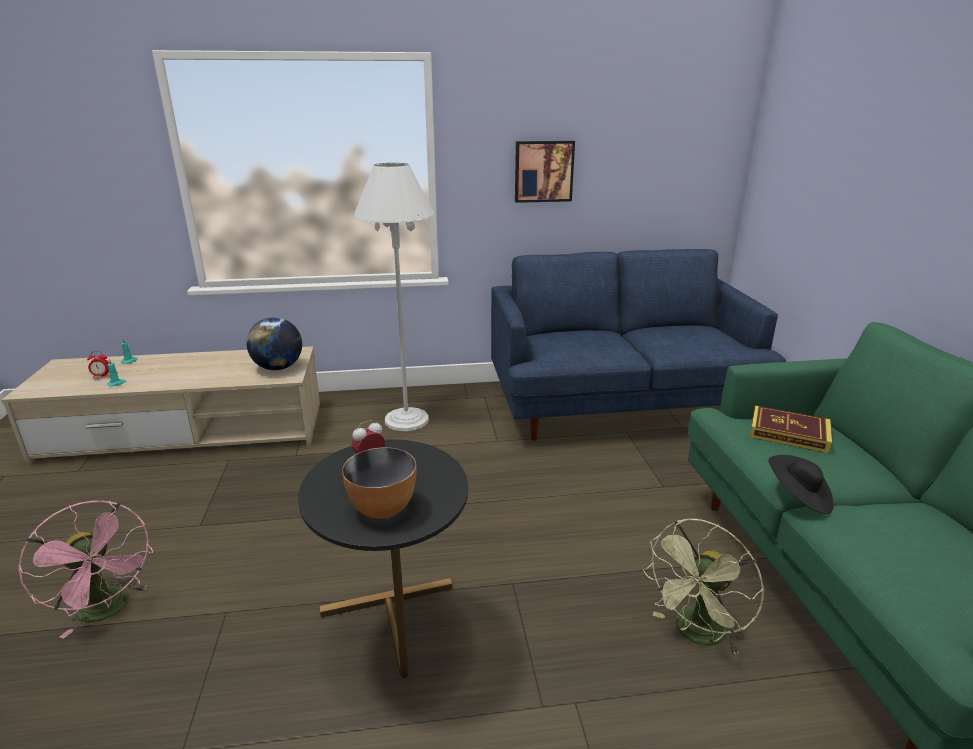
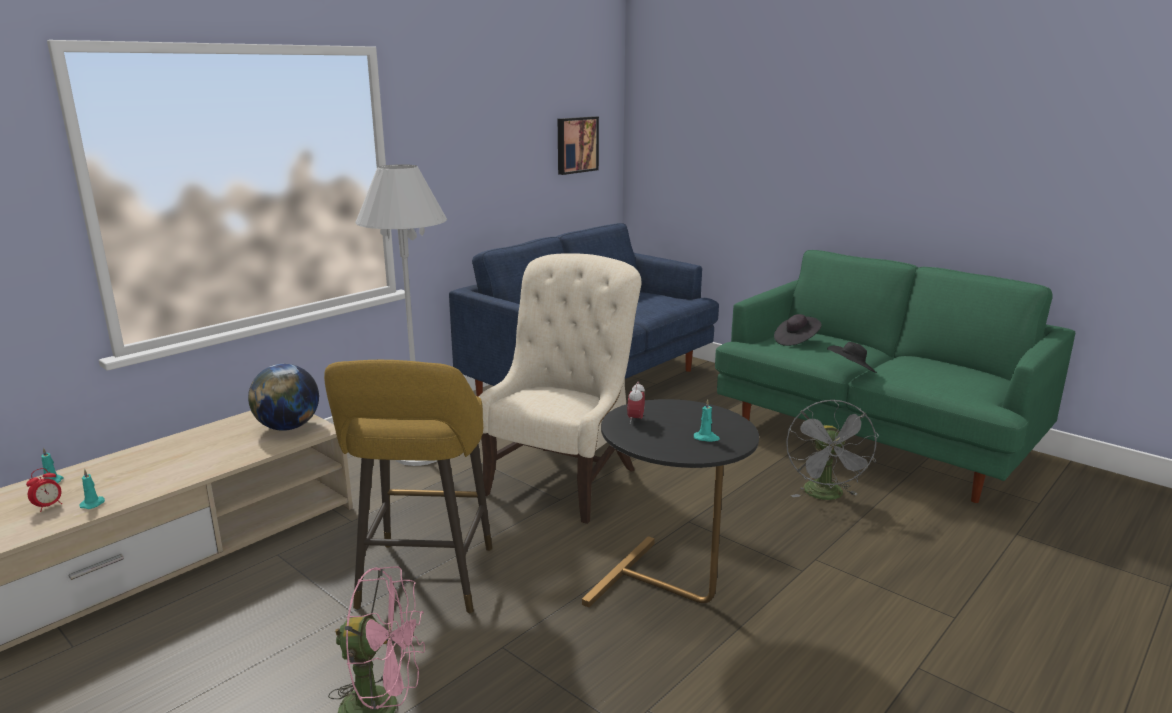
camera: 40 degrees left, 5 degrees down
(263, 526) = (424, 582): none -> yellow stool
(382, 509) = (706, 438): bowl -> turquoise candle
(468, 489) = (563, 481): none -> beige armchair
(543, 171) = (480, 164): picture -> picture (576, 145)
(696, 635) = (826, 496): green fan -> grey fan
(789, 433) = (796, 341): book -> black hat

